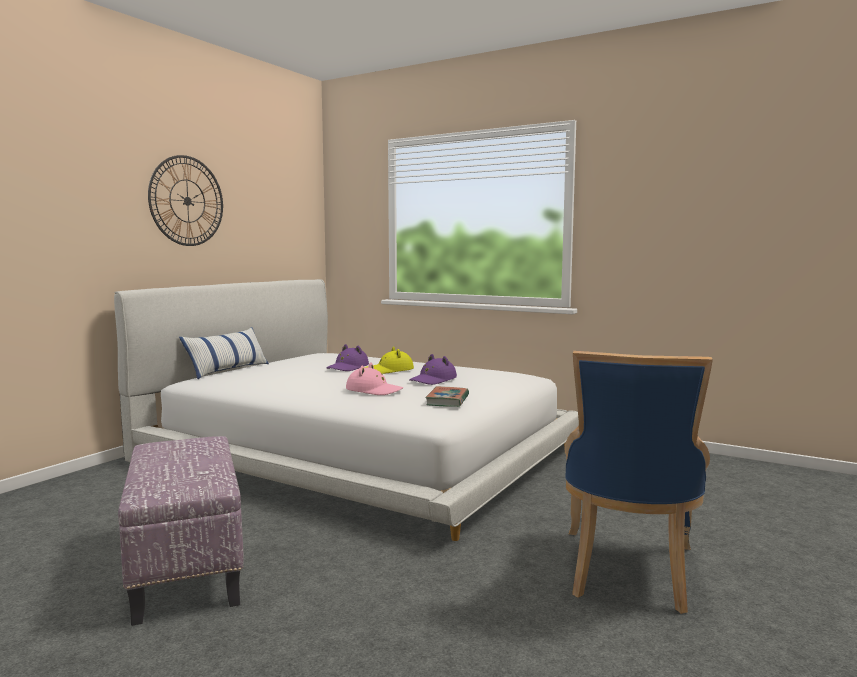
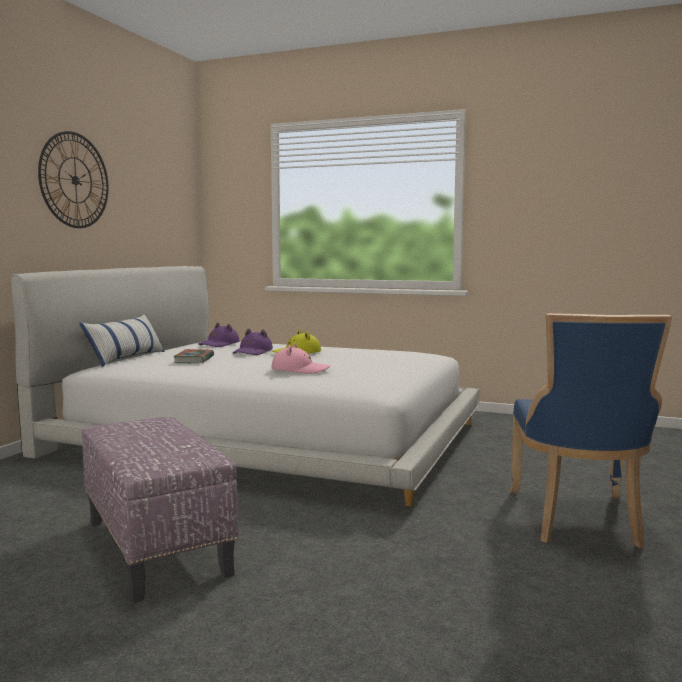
camera: 10 degrees left, 0 degrees up
(433, 380) = (349, 360): purple hat -> purple hat (219, 344)
(447, 400) = (379, 375): book -> book (194, 359)

